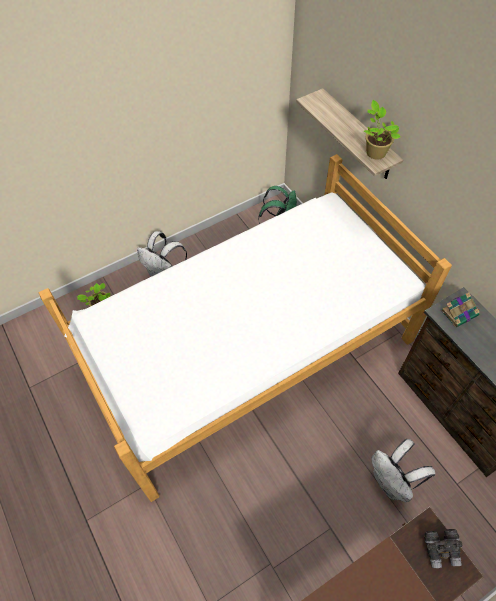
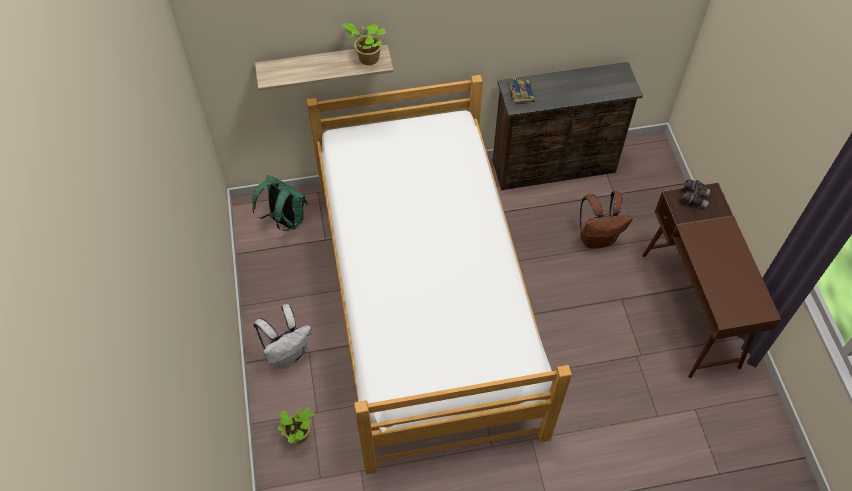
camera: 70 degrees left, 0 degrees up
(391, 482) = (597, 238): white backpack -> brown backpack

